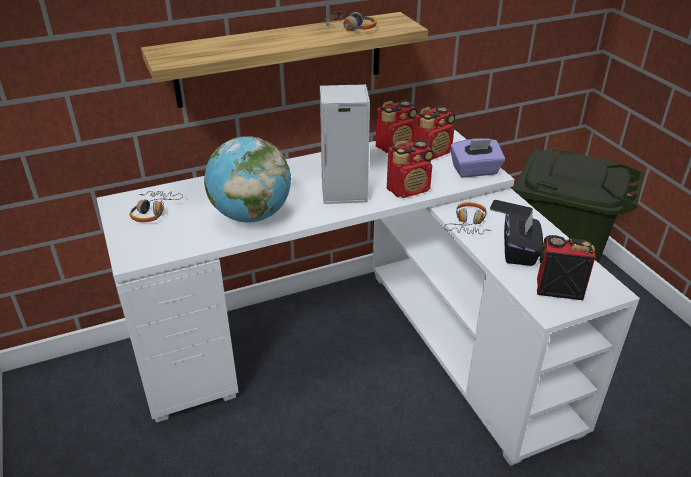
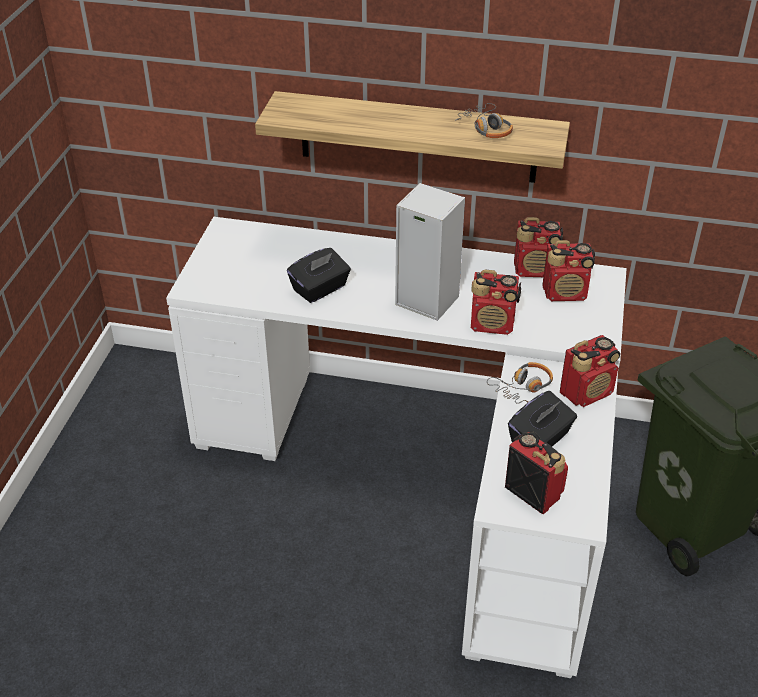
camera: 35 degrees right, 5 degrees up
(154, 211) = (245, 250): headphones -> none
(251, 215) = (320, 289): globe -> black tissue box
(475, 171) = (587, 333): purple tissue box -> none
(511, 209) = (587, 392): phone -> radio

